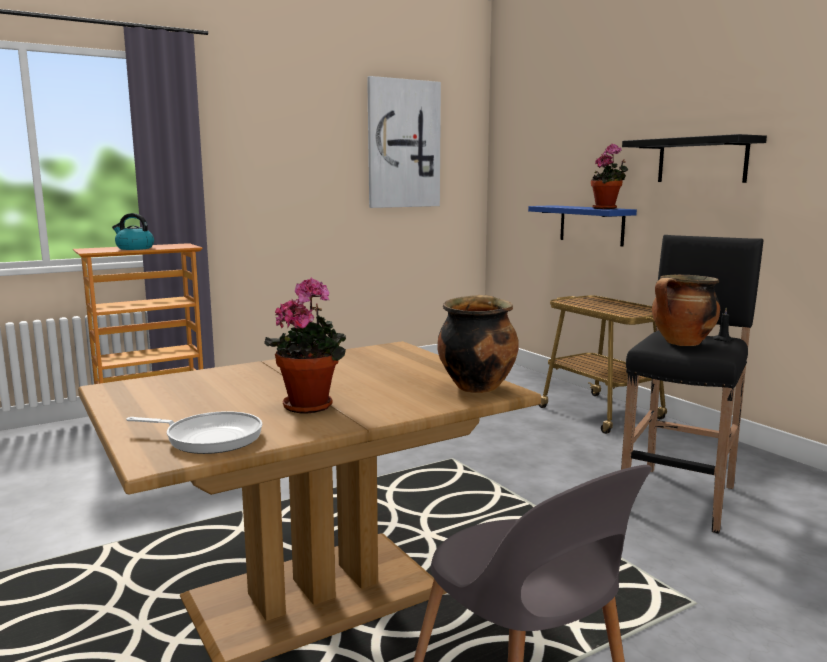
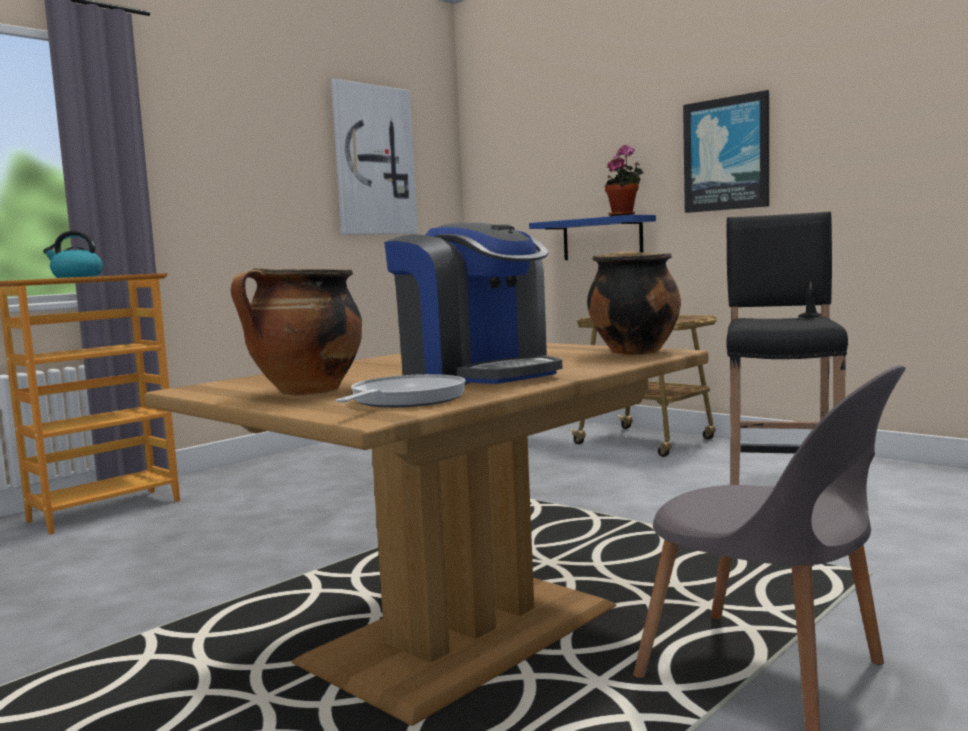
camera: 15 degrees left, 5 degrees down
(209, 438) = (404, 400): frying pan -> frying pan turned 60 degrees counterclockwise
(311, 405) = (476, 375): potted plant -> coffee machine
(682, 343) = (777, 321): cooking pot -> cooking pot (306, 392)
(701, 160) = (726, 154): black shelf -> picture

